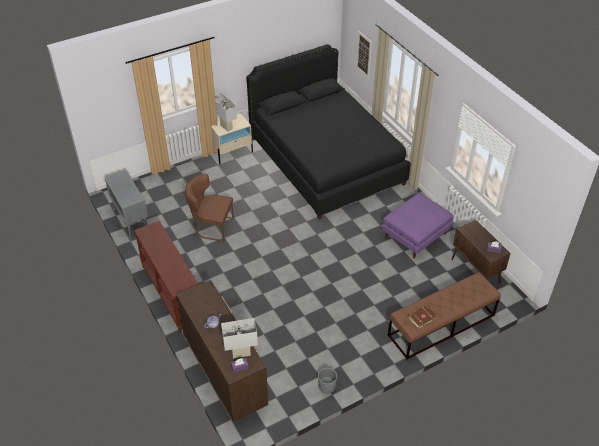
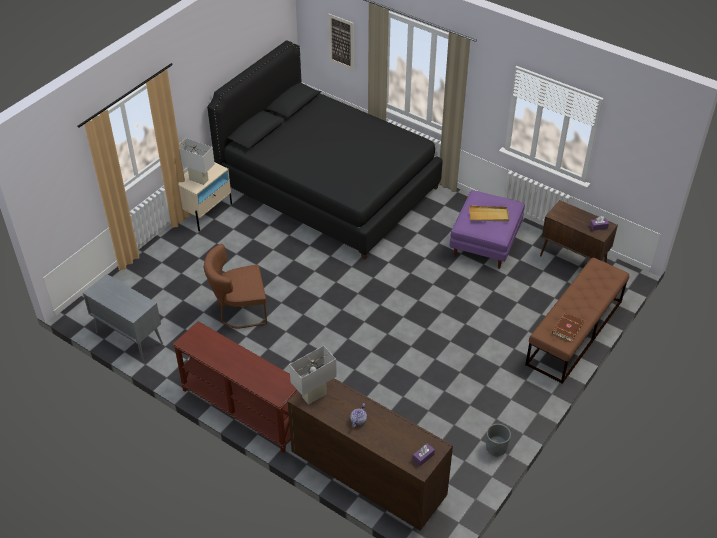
camera: 25 degrees left, 0 degrees up
(241, 353) = (414, 441): white table lamp -> white table lamp (314, 395)
(418, 215) = (489, 215): none -> beige tray

